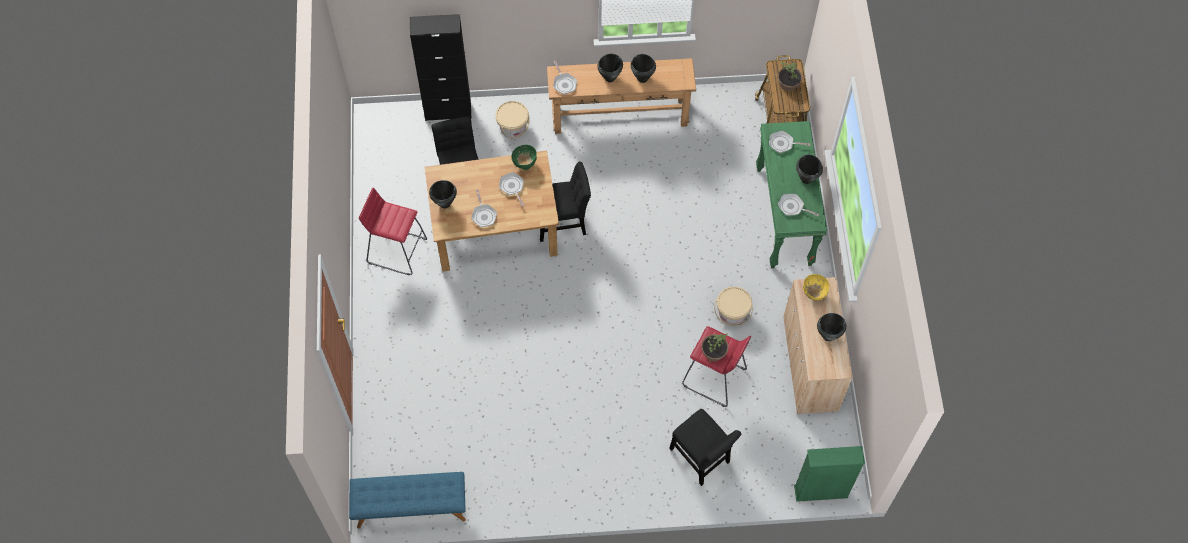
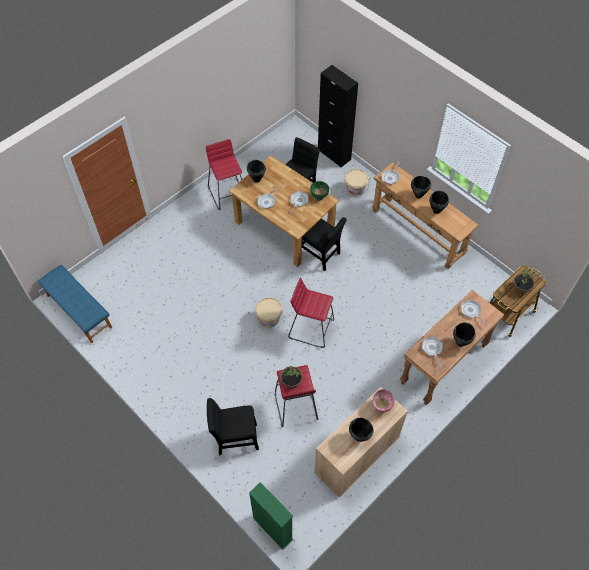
camera: 50 degrees right, 5 degrees down
(641, 298) = (311, 328): none -> red stool
(701, 458) = (235, 438): black chair -> black chair turned 75 degrees clockwise
(732, 313) = (348, 384): beige bucket -> beige bucket (269, 318)
(784, 217) = (444, 365): green console table -> brown console table
(813, 294) = (381, 406): yellow bowl -> pink bowl

